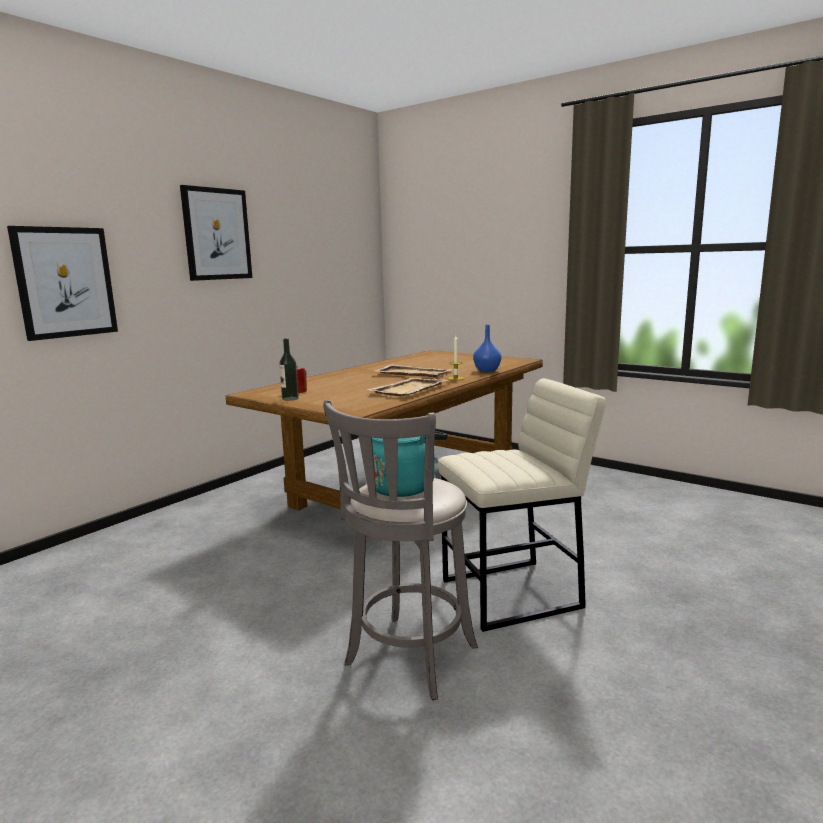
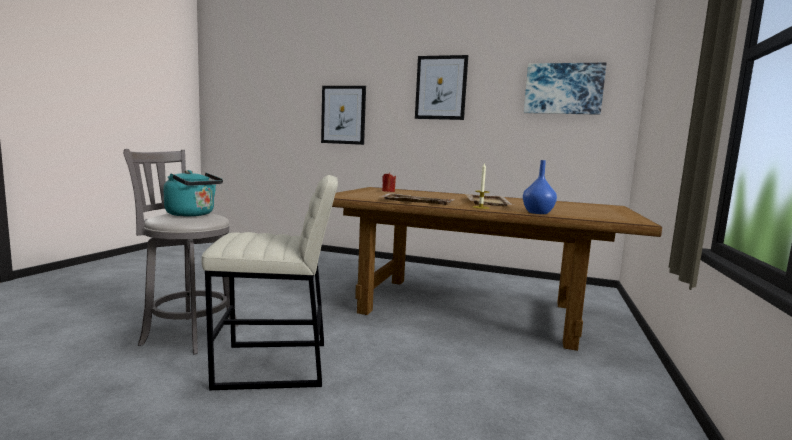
camera: 70 degrees right, 5 degrees down
(290, 398) = (365, 191): bottle -> none
(332, 238) = (563, 89): none -> picture
(514, 593) = (276, 364): beige chair -> beige chair turned 60 degrees counterclockwise

